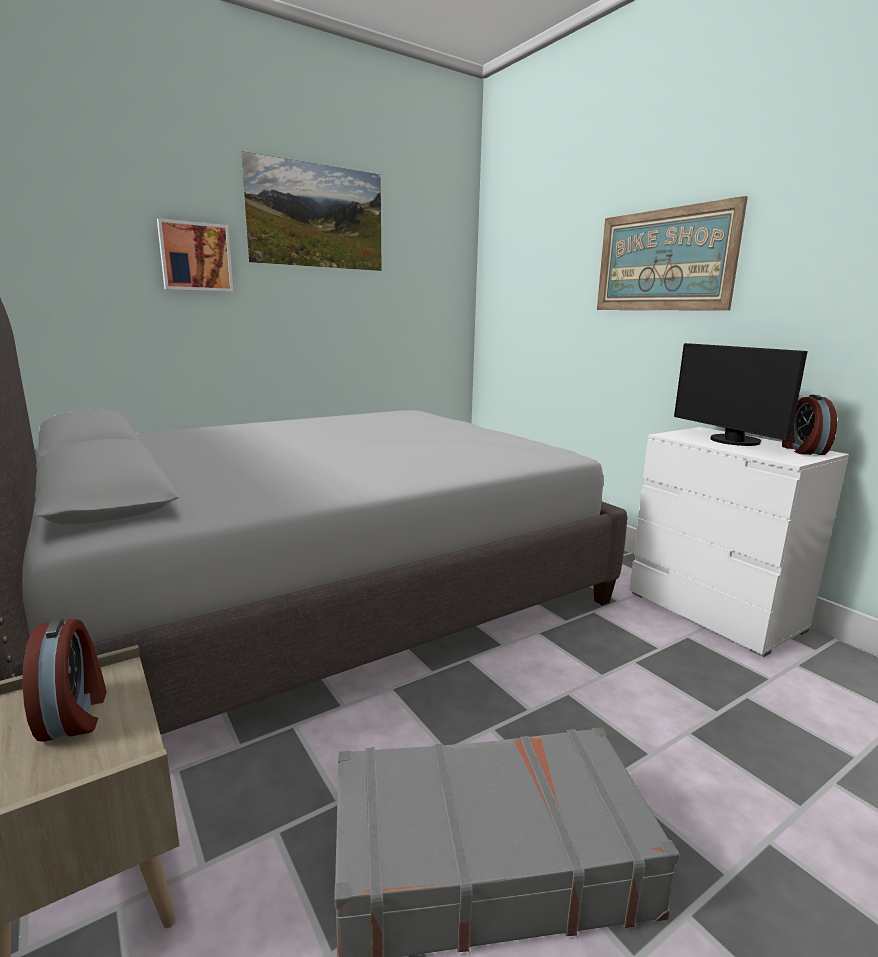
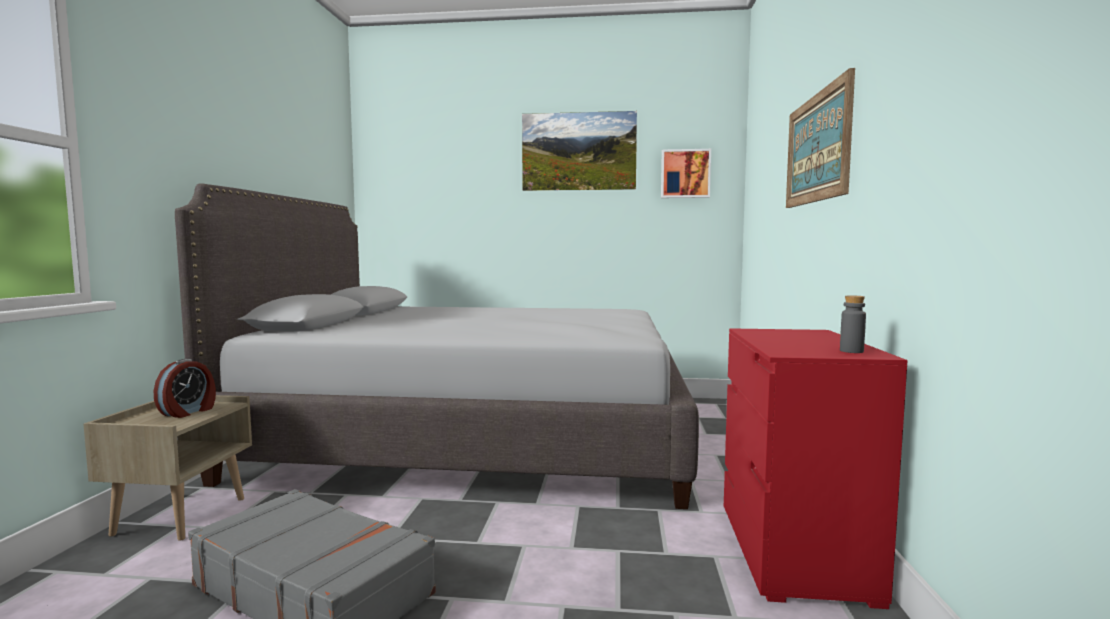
camera: 40 degrees right, 10 degrees down
(195, 257) = (485, 190): picture -> picture (685, 174)
(714, 612) = (794, 552): white dresser -> red dresser
(731, 441) = (798, 339): monitor -> none
(802, 450) = (851, 351): alarm clock -> grey bottle

